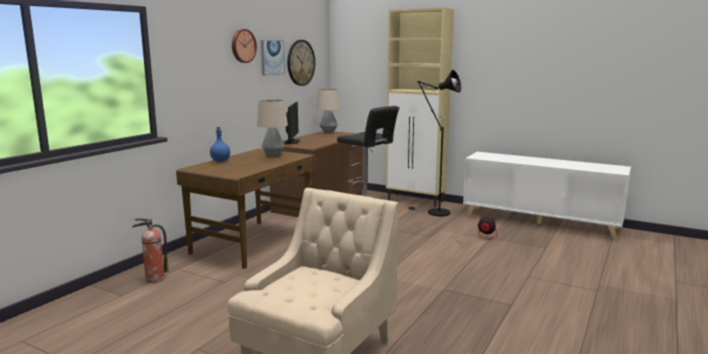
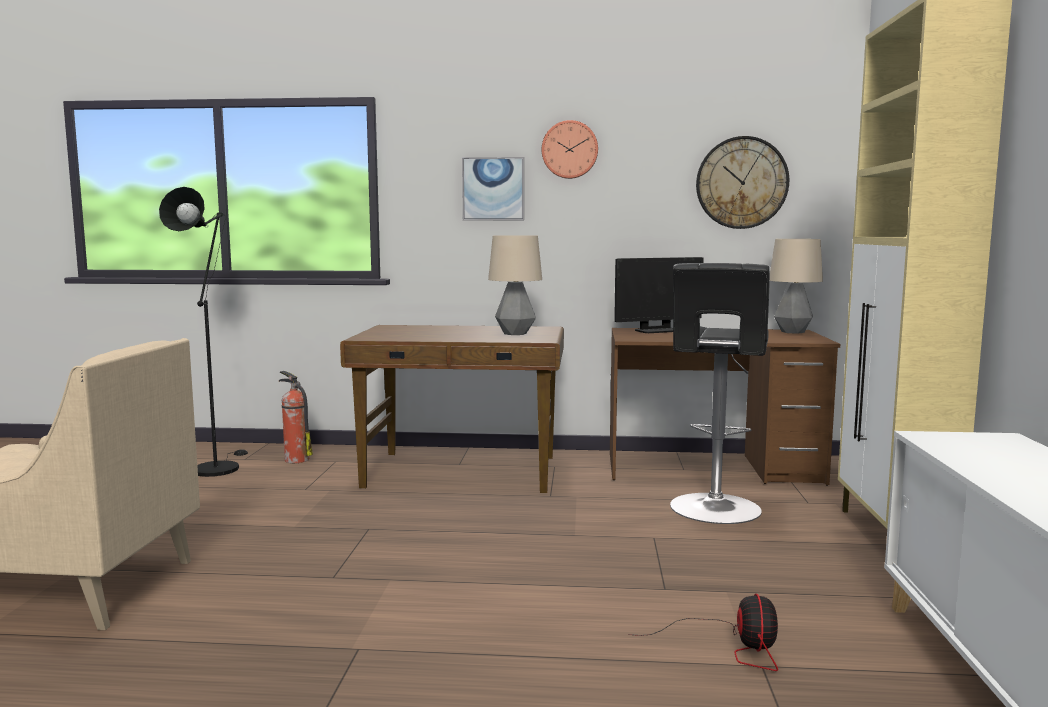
camera: 65 degrees right, 5 degrees down
(220, 161) = (444, 327): blue bottle -> none
(272, 57) = (649, 170): picture -> picture (493, 189)
(434, 212) = (845, 567): black floor lamp -> black floor lamp (218, 467)

